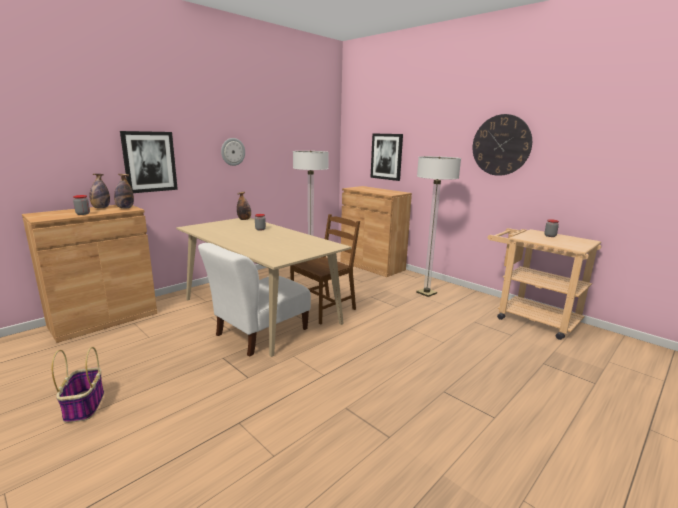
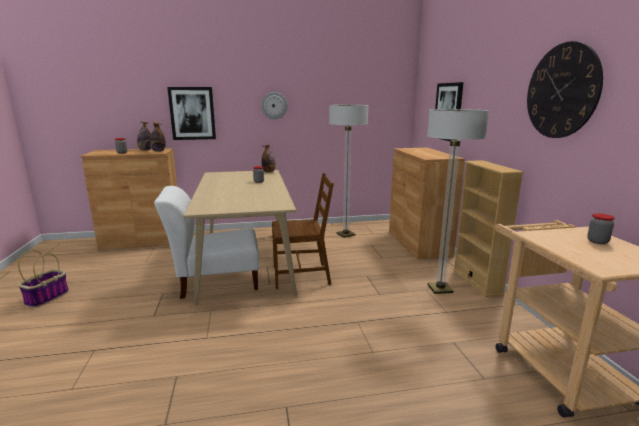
camera: 35 degrees right, 0 degrees up
(439, 283) = (476, 281): none -> beige bookcase

